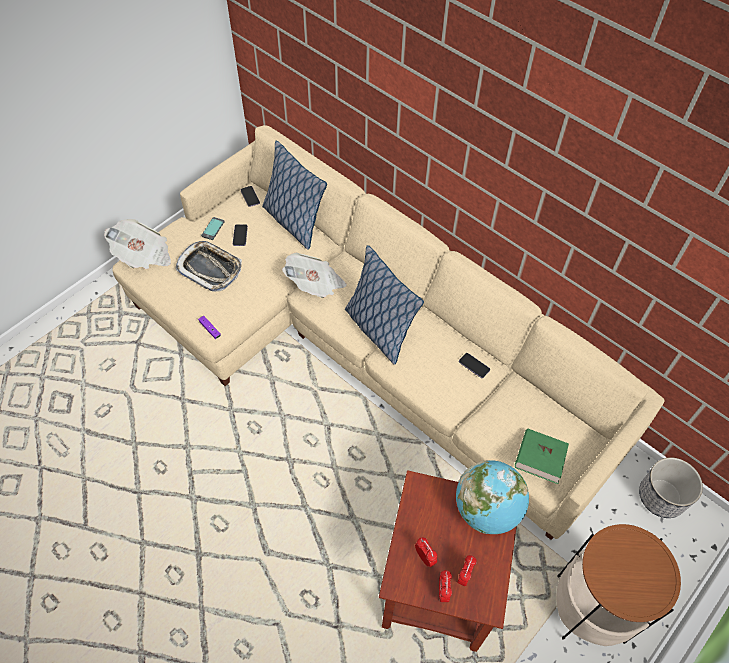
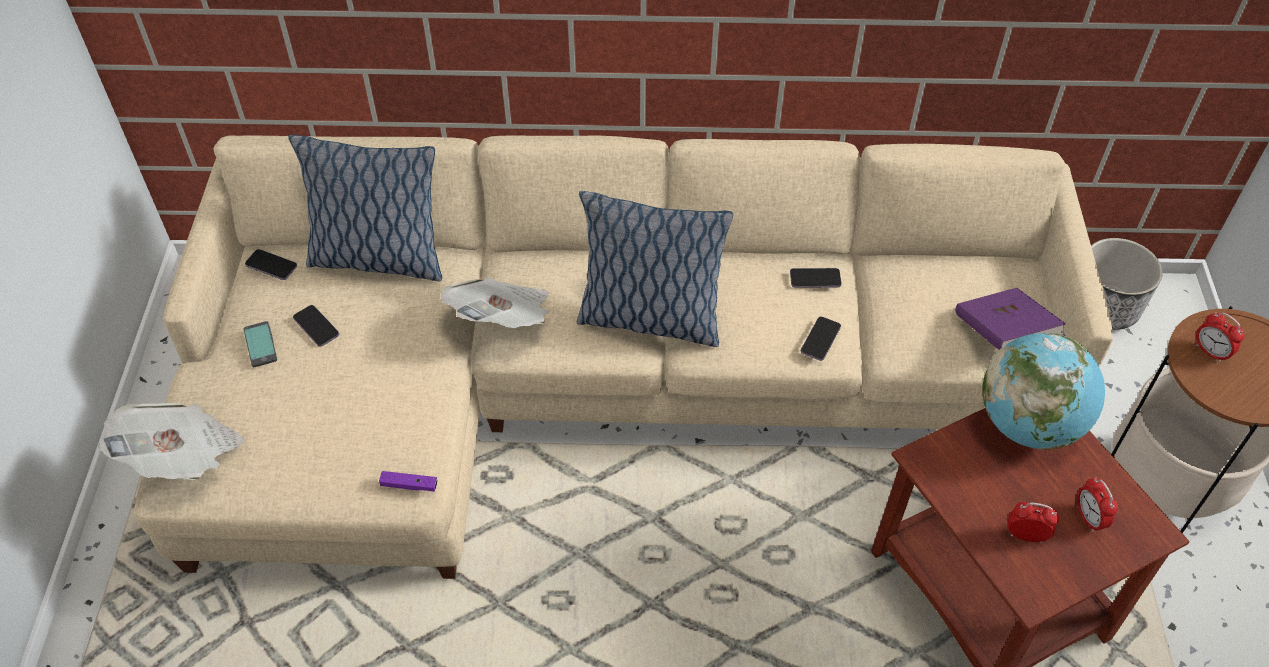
camera: 40 degrees left, 5 degrees down
(210, 268) = (318, 402): tray -> none
(443, 591) = (1087, 556): alarm clock -> alarm clock (1210, 352)
(445, 396) = (820, 339): none -> phone
(538, 461) = (1003, 334): green book -> purple book

